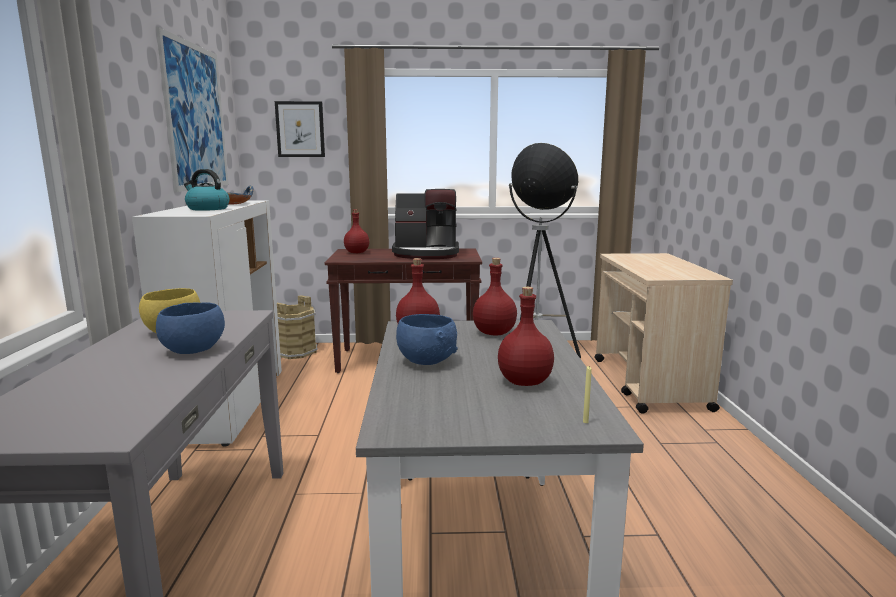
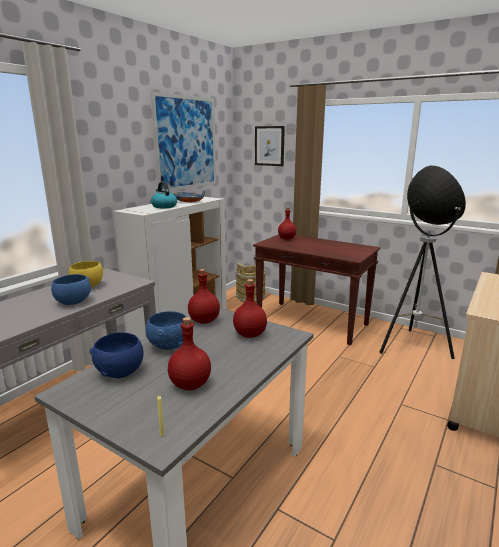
camera: 35 degrees right, 5 degrees up
(422, 395) = (121, 372): none -> blue bowl
(426, 254) = (331, 247): coffee machine -> none

